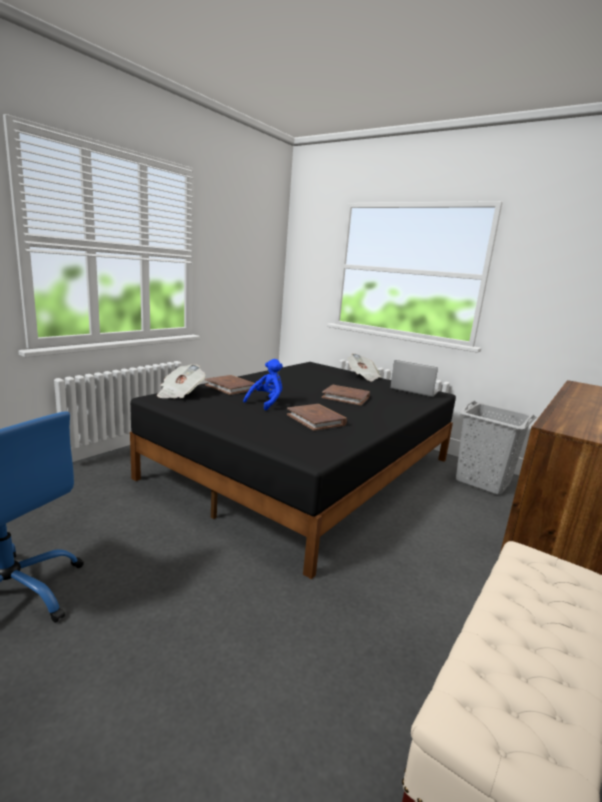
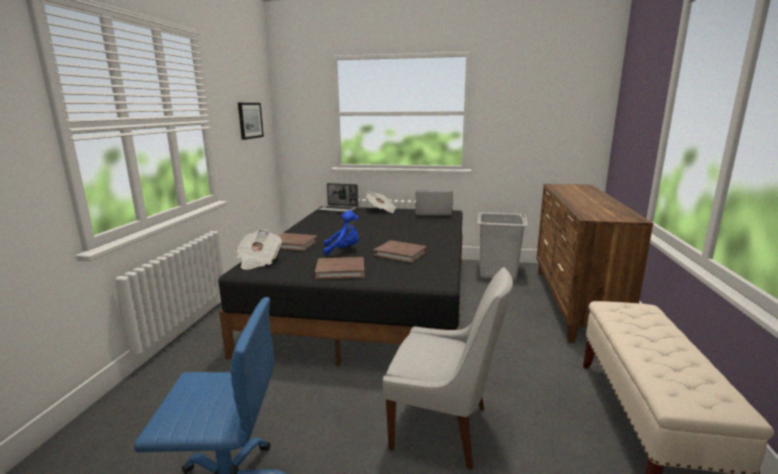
camera: 25 degrees left, 0 degrees up
(245, 621) = (444, 428): none -> white chair
(250, 263) = (250, 120): none -> picture
(266, 403) = (343, 250): blue plush toy -> blue plush toy turned 75 degrees clockwise
(321, 367) = (339, 209): none -> laptop
(346, 397) = (394, 230): brown book -> brown book (340, 271)

